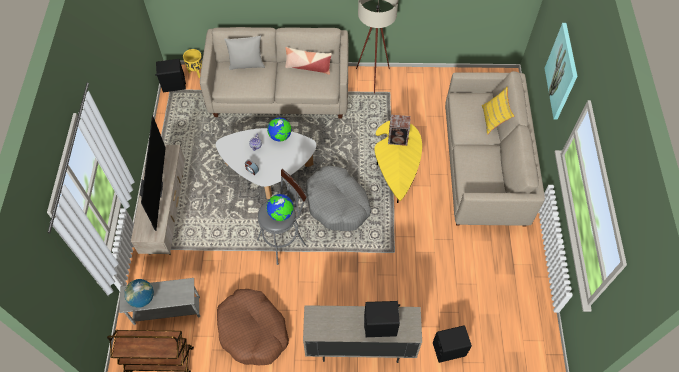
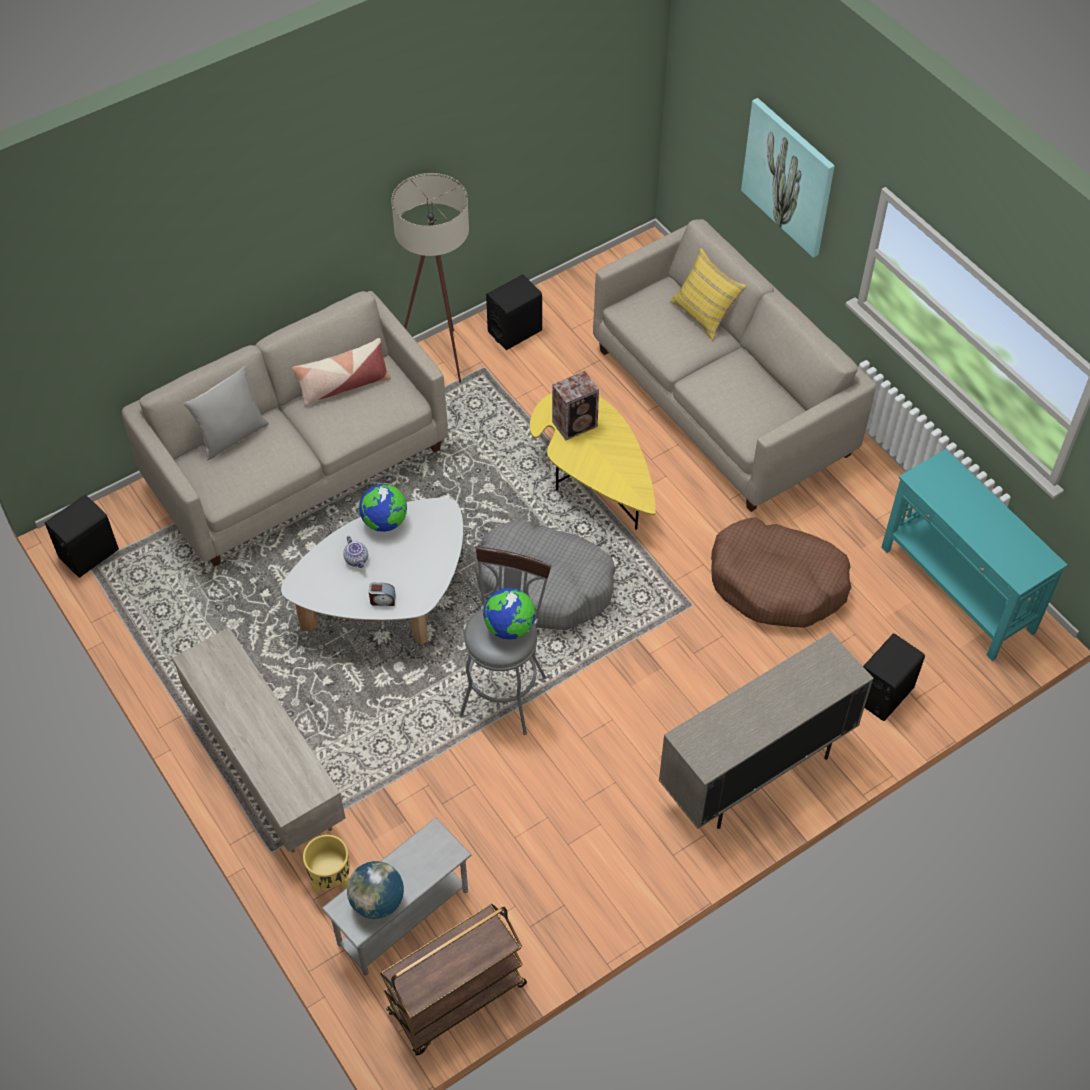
camera: 35 degrees left, 5 degrees down
(156, 189) = (251, 721): television -> none
(196, 72) = (114, 511): yellow planter -> yellow planter (332, 881)
(253, 331) = (572, 856): brown dog bed -> brown dog bed (777, 583)
(380, 326) = (798, 692): black speaker -> black speaker (515, 331)
(526, 323) = (957, 590): none -> turquoise console table

